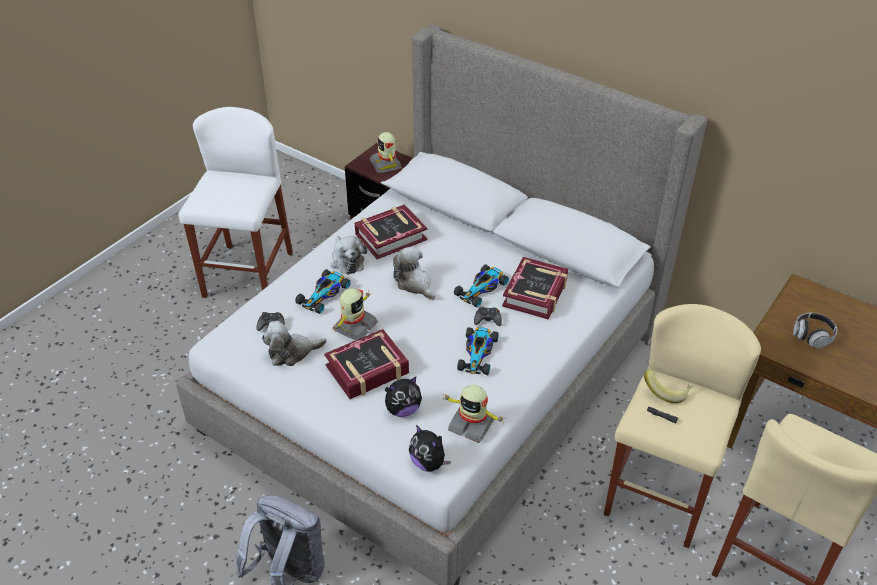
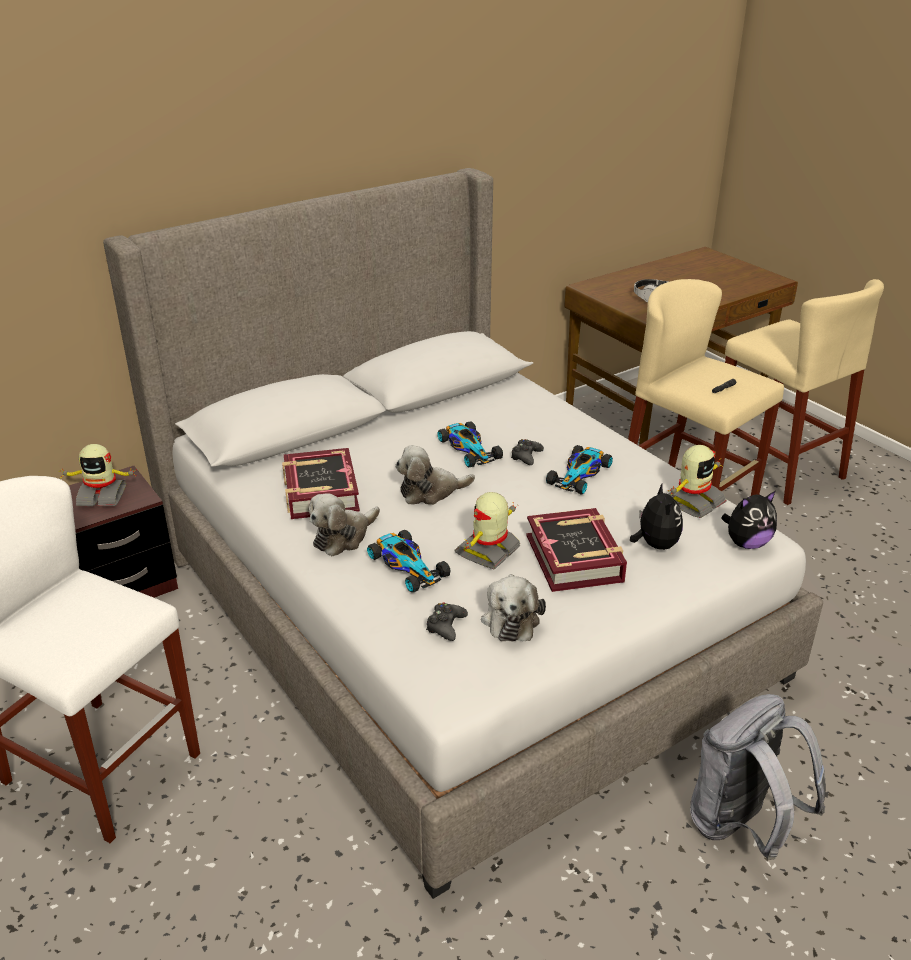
camera: 70 degrees left, 10 degrees down
(347, 261) = (343, 537): plush toy -> plush toy turned 135 degrees clockwise
(354, 326) = (489, 551): toy robot -> toy robot turned 105 degrees counterclockwise
(478, 353) = (580, 474): toy car -> toy car turned 90 degrees clockwise
(535, 294) = (499, 419): book -> none
(666, 392) = (691, 379): banana -> none

